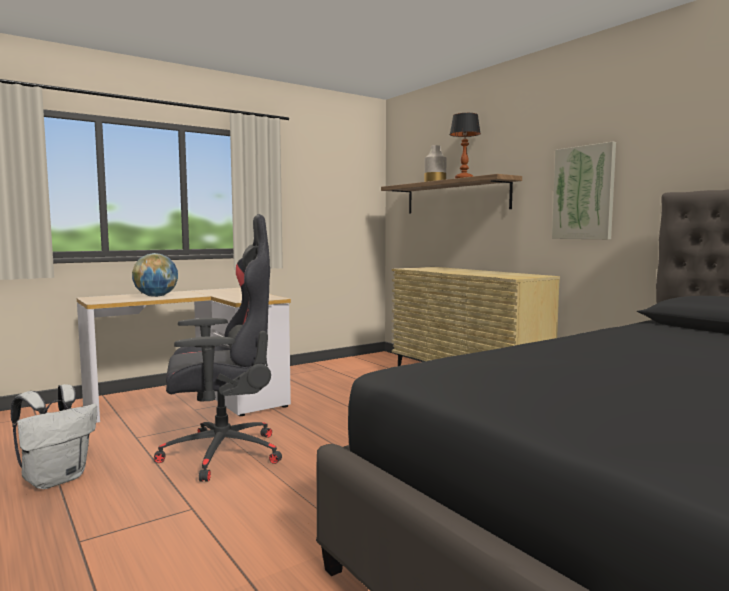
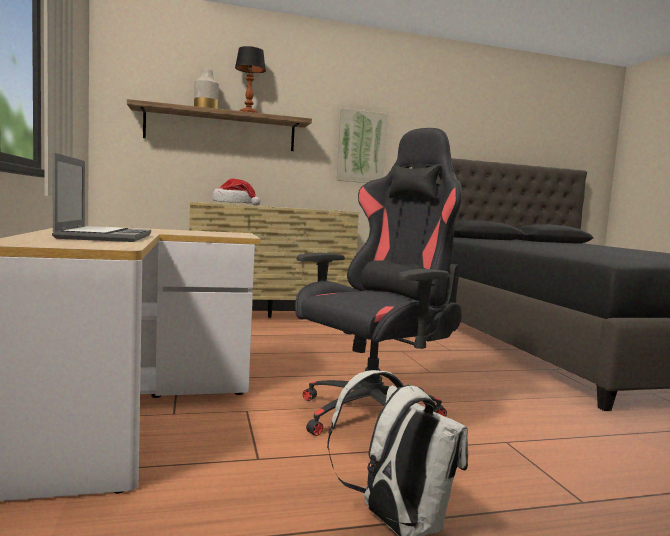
camera: 70 degrees left, 0 degrees up
(156, 296) = (104, 237): globe -> laptop
(221, 454) = (368, 416): black office chair -> black office chair turned 45 degrees clockwise
(440, 269) = (234, 204): none -> hat

